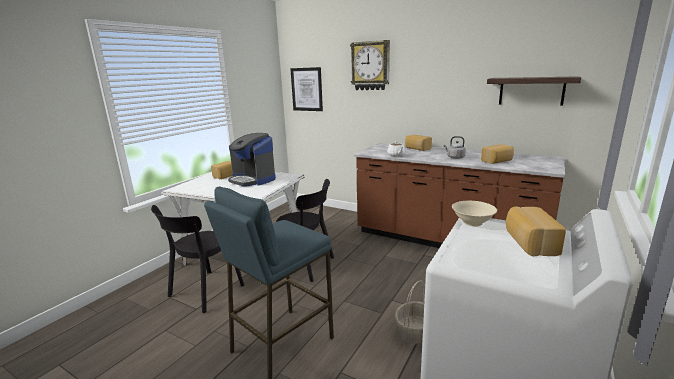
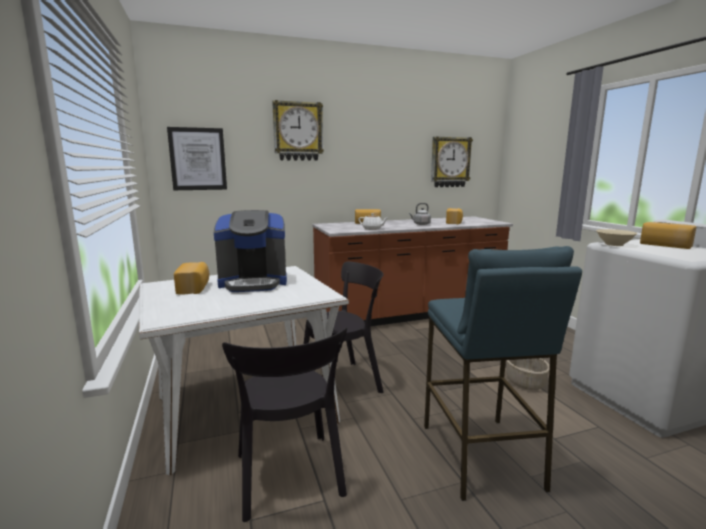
camera: 50 degrees left, 5 degrees down
(531, 91) = (450, 162): shelf -> wall clock

